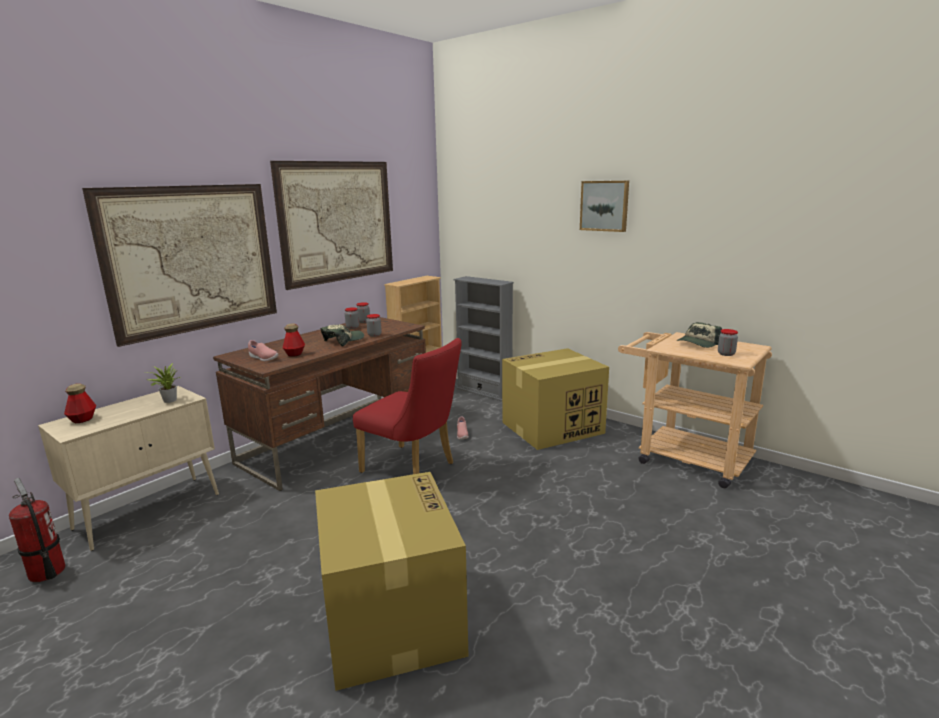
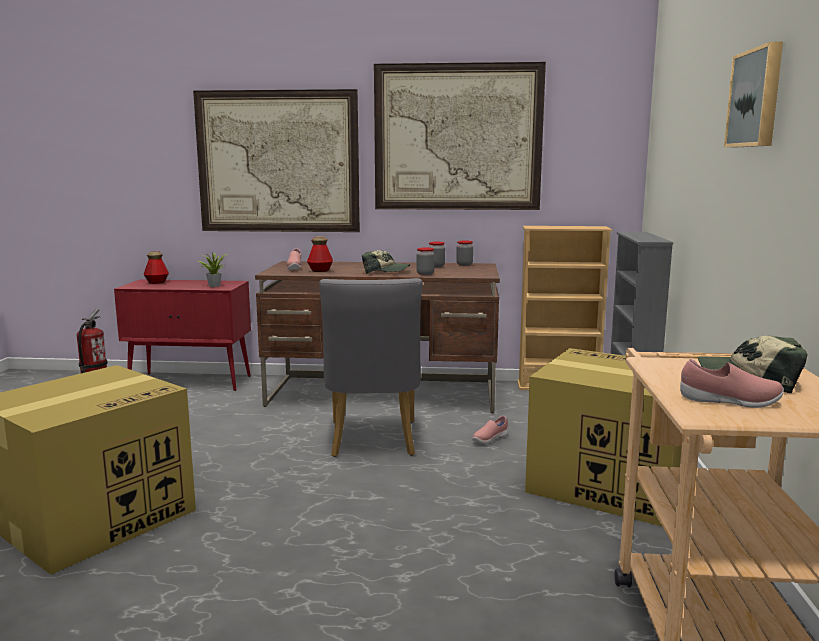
camera: 55 degrees right, 5 degrees down
(150, 510) = (191, 382): beige cabinet -> red cabinet
(413, 469) = (373, 442): red chair -> grey chair
(726, 354) = (730, 401): jar -> pink shoe

